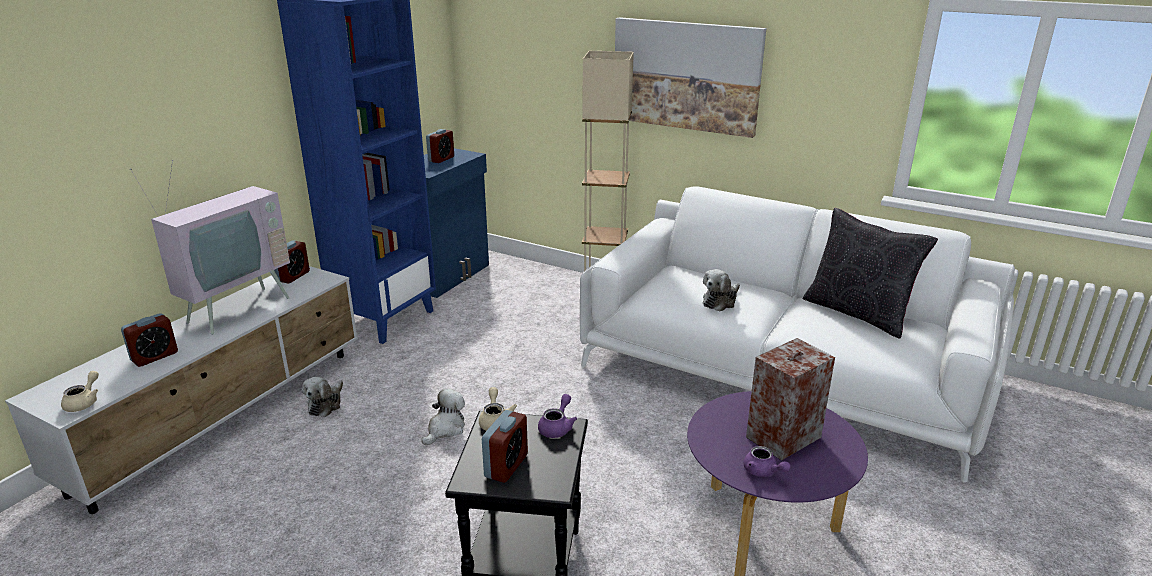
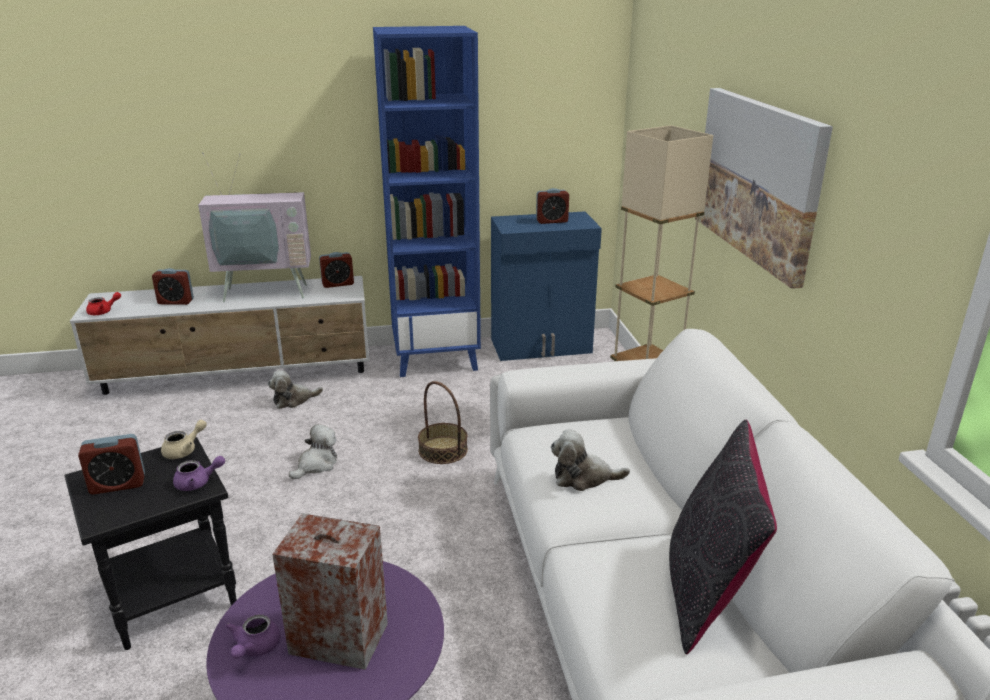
camera: 50 degrees right, 0 degrees up
(84, 402) = (103, 312): beige teapot -> red teapot
(445, 429) = (316, 465): plush toy -> plush toy turned 45 degrees counterclockwise
(513, 368) = (443, 450): none -> basket

